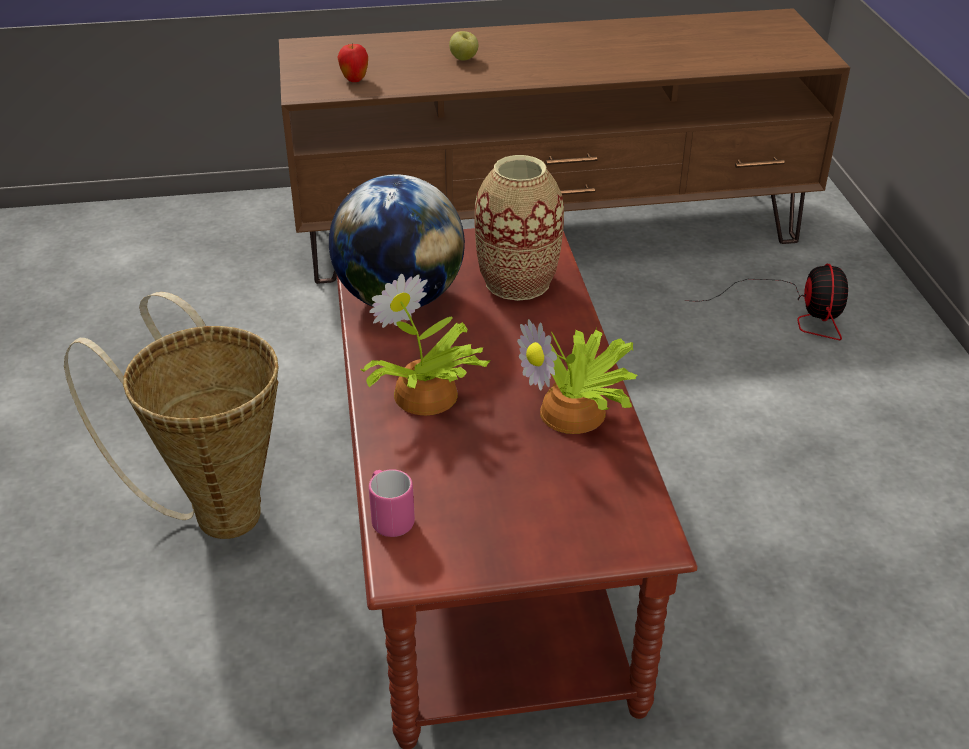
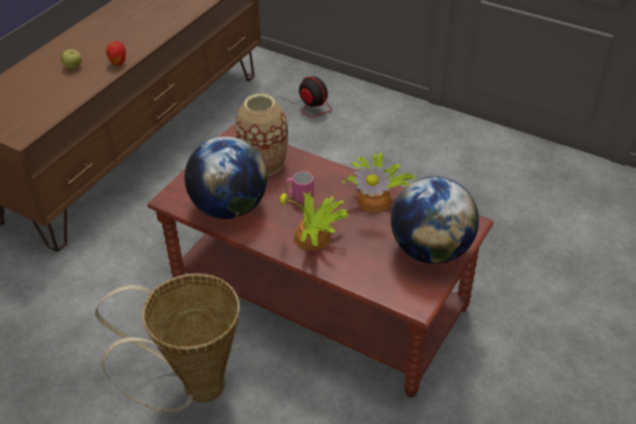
camera: 50 degrees left, 5 degrees up
(354, 80) = (35, 112): apple -> apple (118, 63)
(389, 518) = (383, 292): pink mug -> pink mug (299, 197)
(536, 525) = (431, 250): none -> globe

